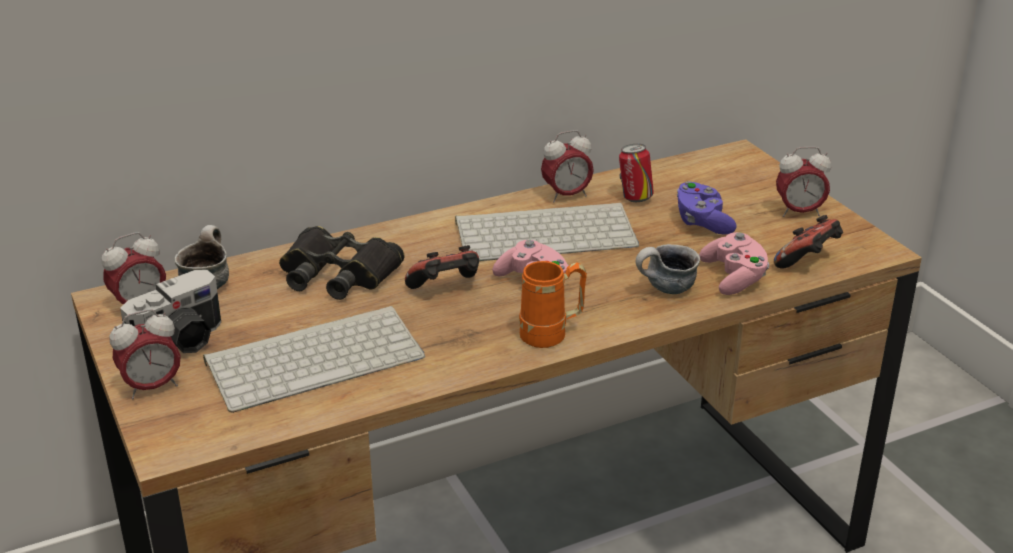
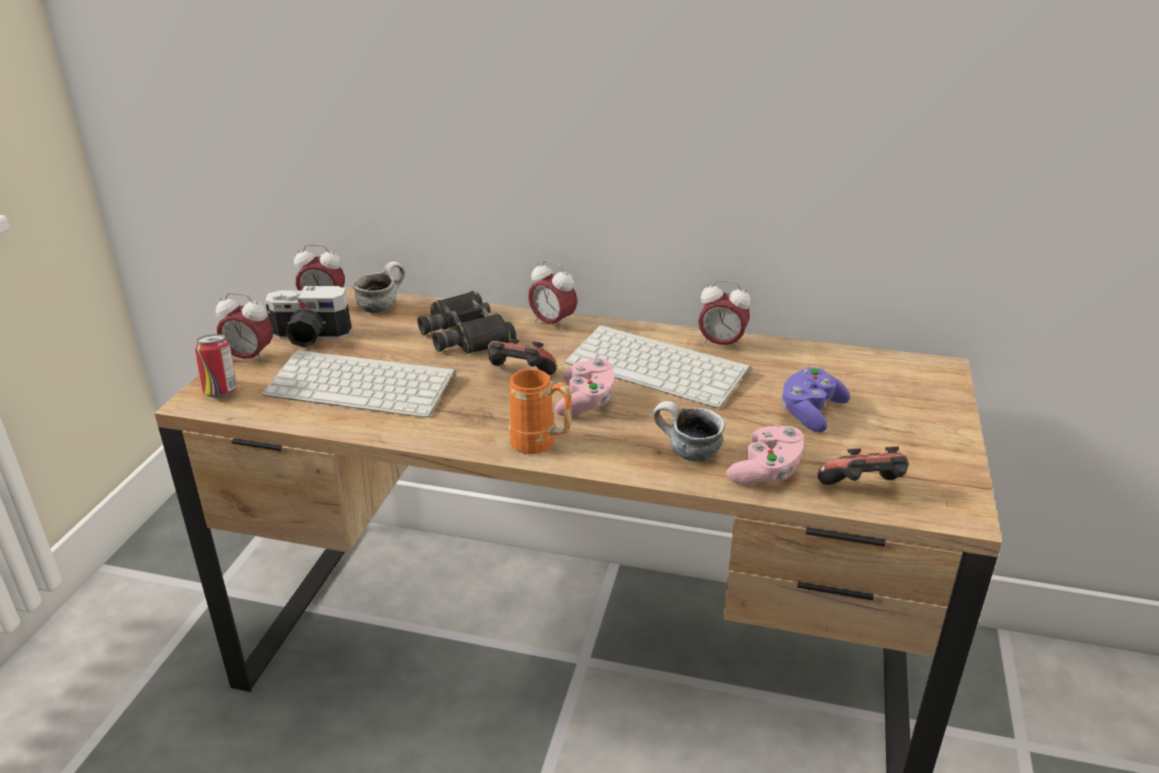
camera: 40 degrees right, 0 degrees up
(634, 198) = (778, 369): can -> can (221, 392)
(799, 212) = (923, 443): alarm clock -> alarm clock (552, 324)

